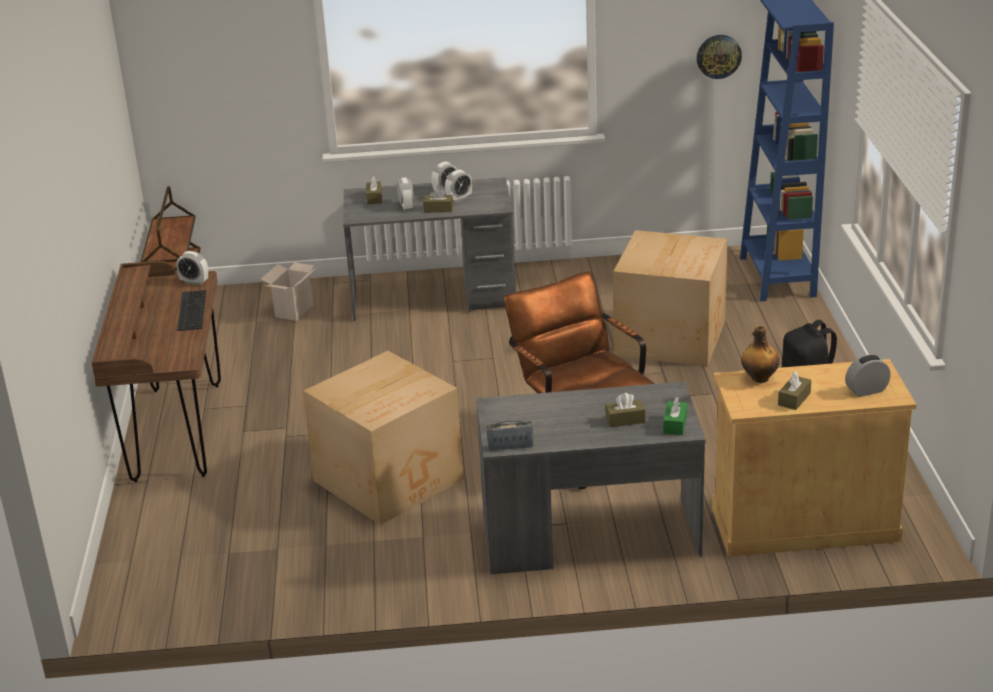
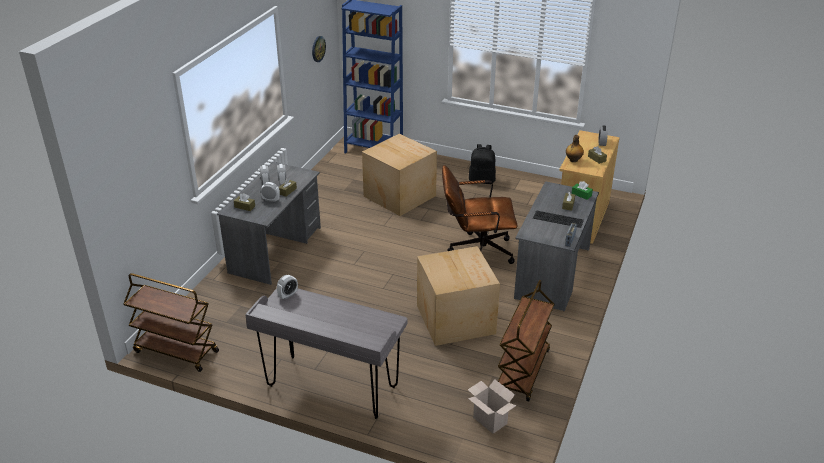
camera: 65 degrees left, 5 degrees up
(177, 432) = (332, 387): brown desk -> grey desk
(190, 310) = (326, 304): keyboard -> keyboard (557, 219)
(293, 310) = (229, 303): cardboard box -> cardboard box (488, 420)
(304, 574) = (523, 372): none -> brown cart

